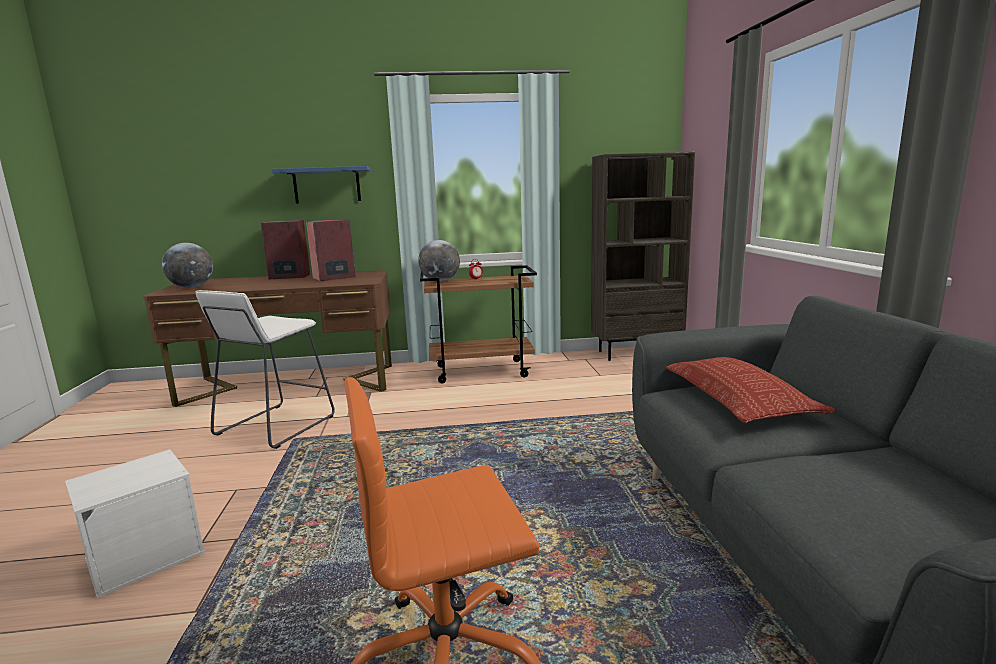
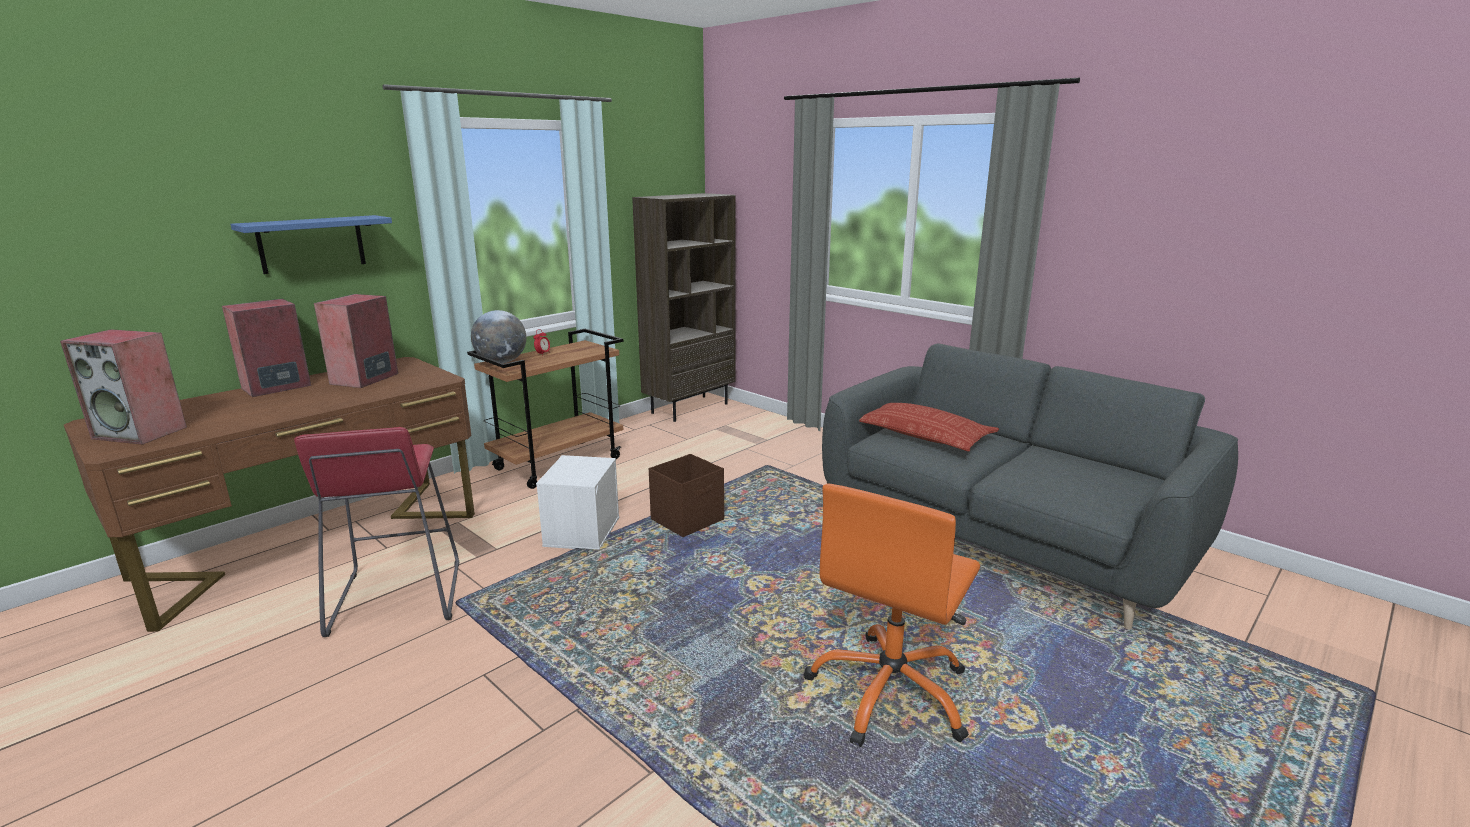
camera: 40 degrees left, 5 degrees up
(146, 555) = (501, 770): white storage box -> white storage box (581, 531)
(192, 287) = (141, 433): globe -> speaker
(275, 426) = (397, 597): white stool -> red stool
(509, 434) = (688, 520): none -> brown storage box

